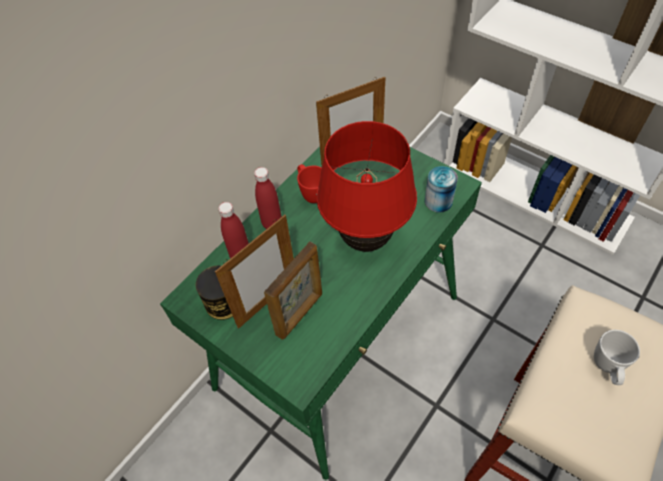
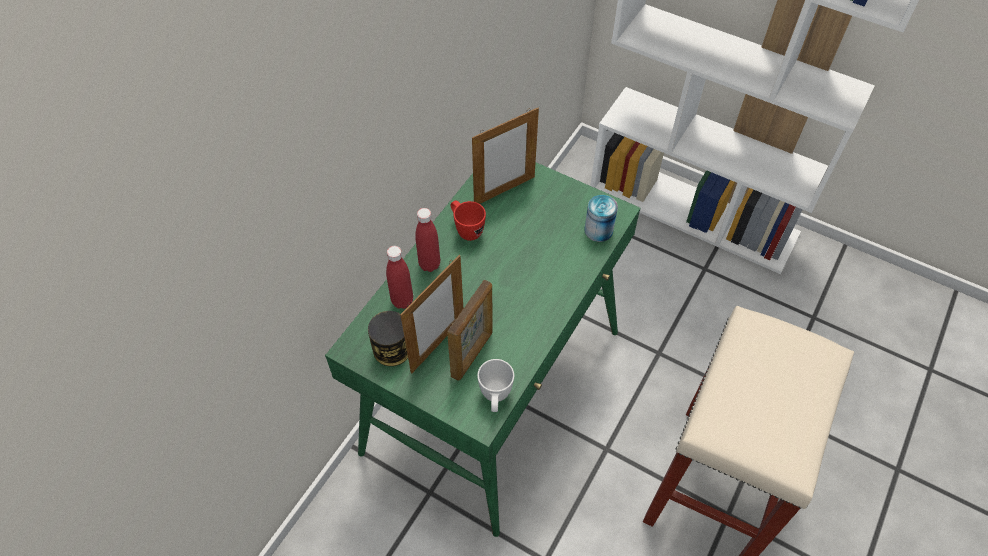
camera: 10 degrees left, 0 degrees up
(365, 240) = (529, 275): red table lamp -> none
(607, 368) = (773, 382): white mug -> white mug (495, 398)

